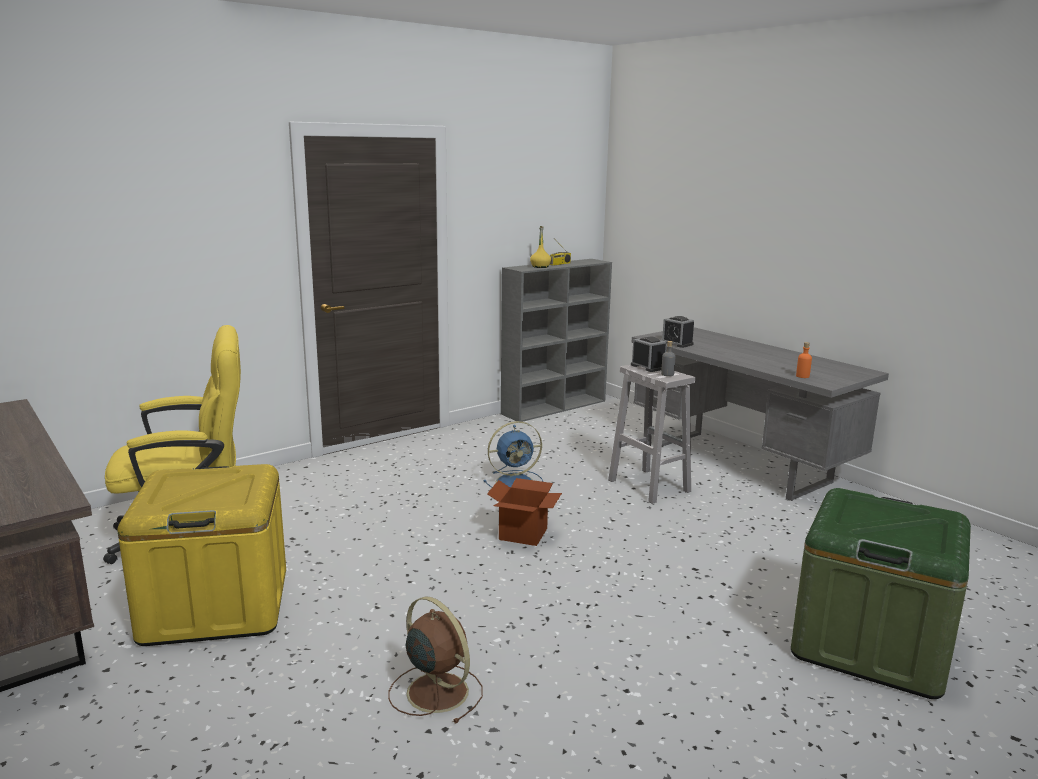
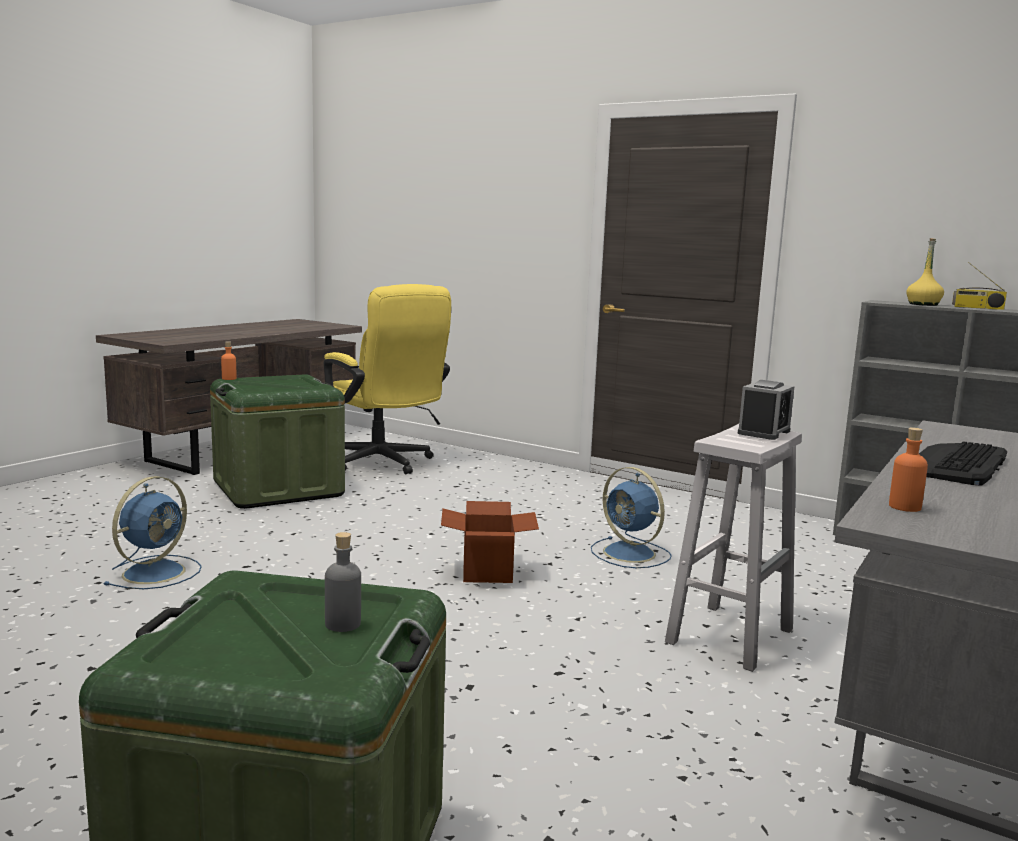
camera: 70 degrees right, 5 degrees down
(141, 511) = (229, 378): none -> orange bottle
(216, 605) = (278, 488): yellow storage box -> green storage box
(435, 691) = (156, 572): brown fan -> blue fan
(667, 374) = (742, 441): grey bottle -> grey bottle (343, 624)
(677, 343) = (943, 439): alarm clock -> none
(729, 353) = (957, 464): none -> keyboard

